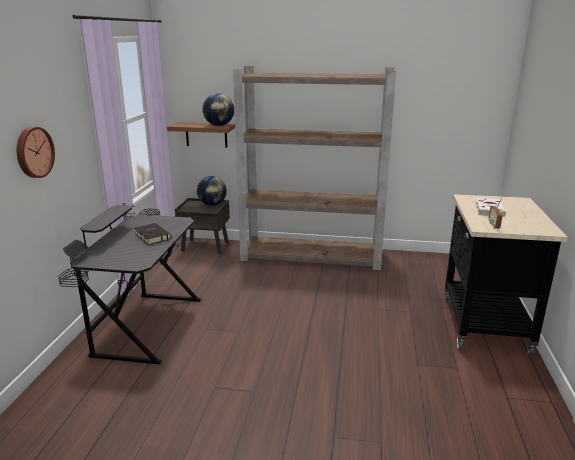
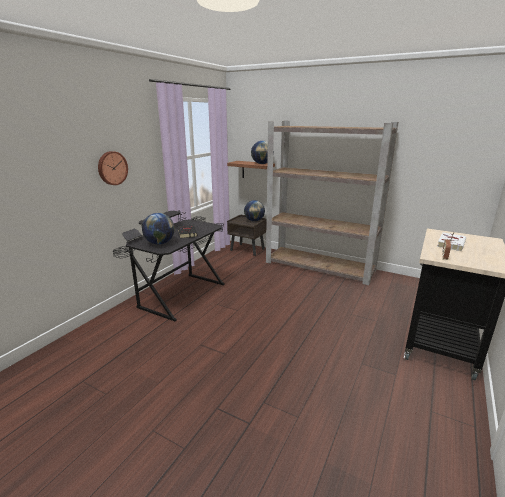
camera: 20 degrees right, 0 degrees up
(124, 256) = (160, 243): none -> globe

